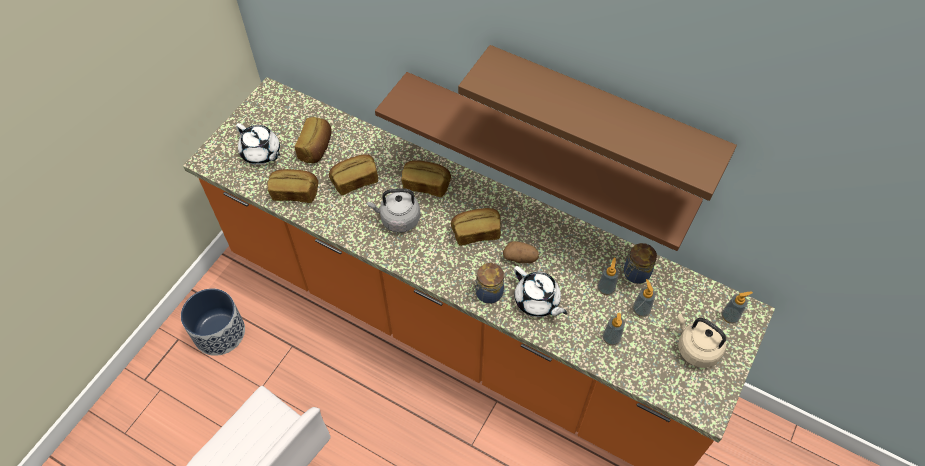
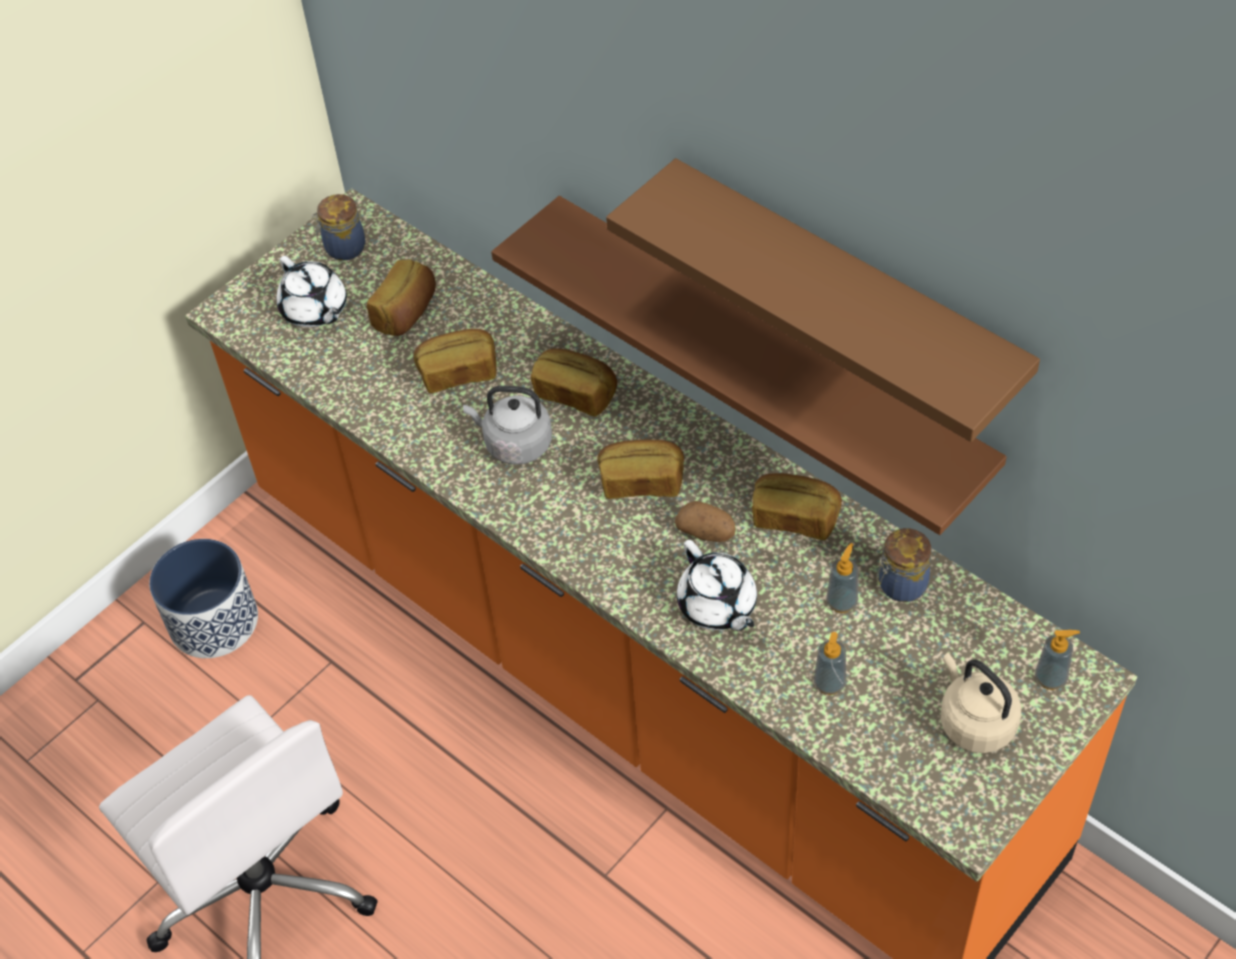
camera: 15 degrees right, 5 degrees down
(295, 192) = (355, 379): bread -> bread (794, 517)
(487, 293) = (636, 582): jar -> jar (343, 248)
(641, 310) = (894, 645): soap dispenser -> none

